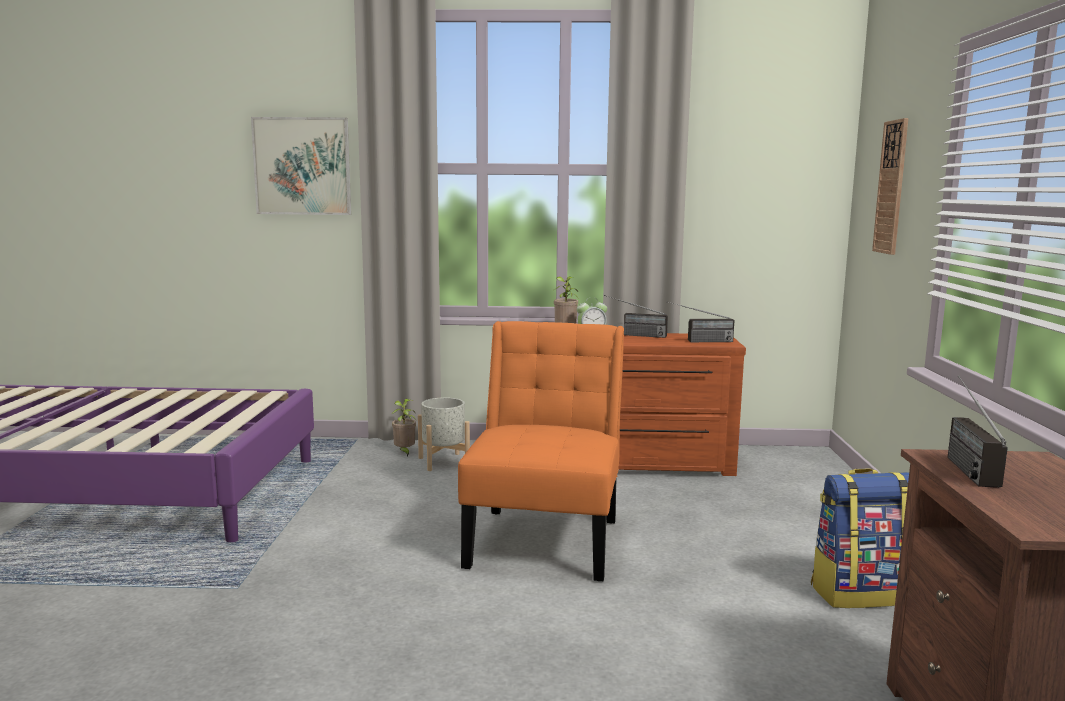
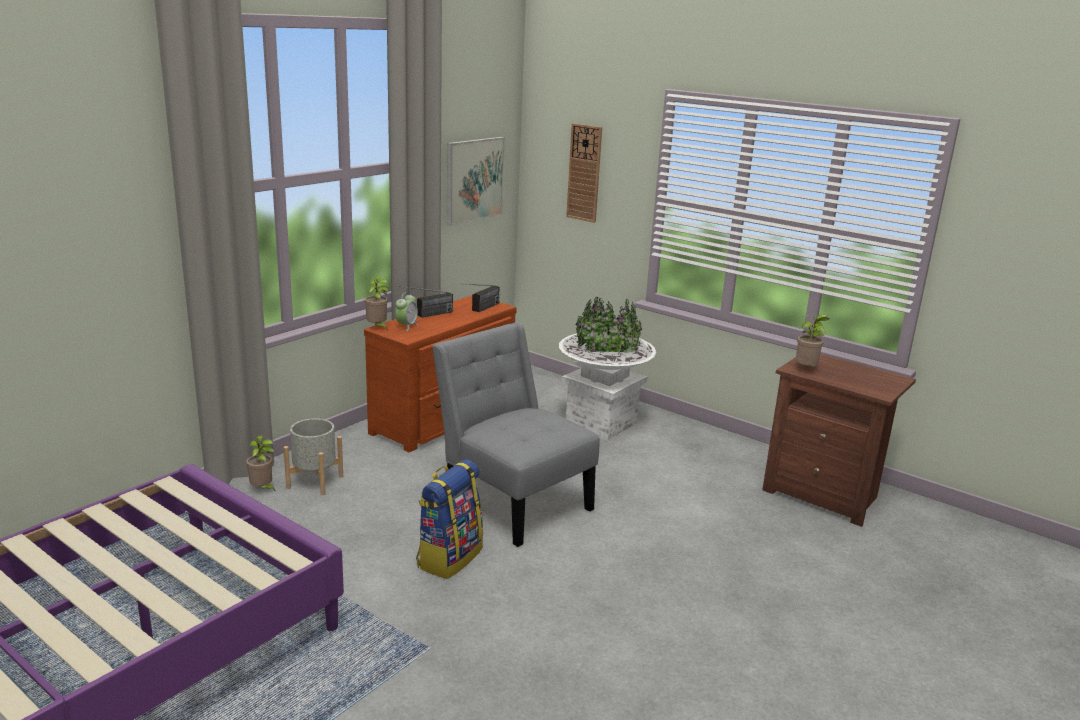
camera: 55 degrees left, 10 degrees up
(302, 166) = (89, 207): picture -> picture (474, 180)
(546, 539) = (513, 501): orange chair -> grey chair
(803, 525) = (601, 423): none -> white planter
(860, 593) = (686, 451): backpack -> backpack (449, 557)
(962, 463) = (806, 370): radio -> potted plant

